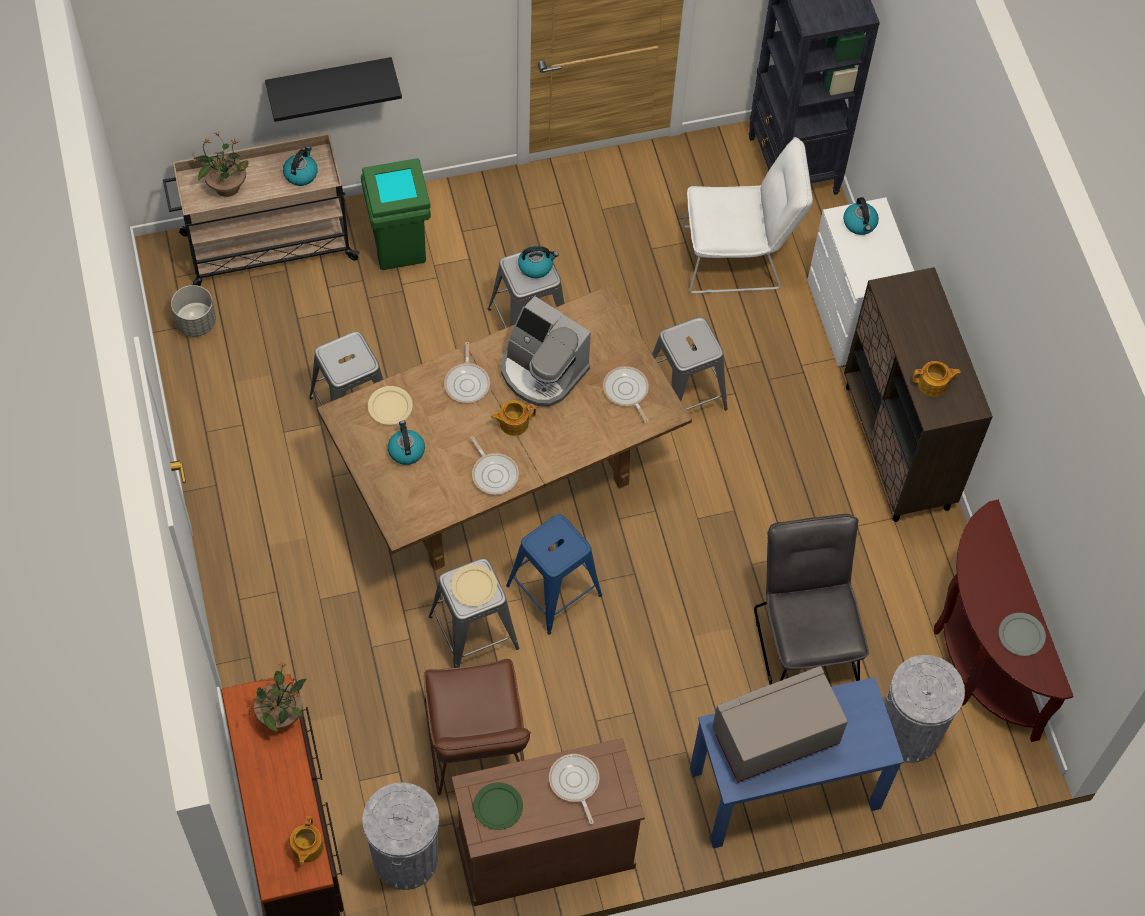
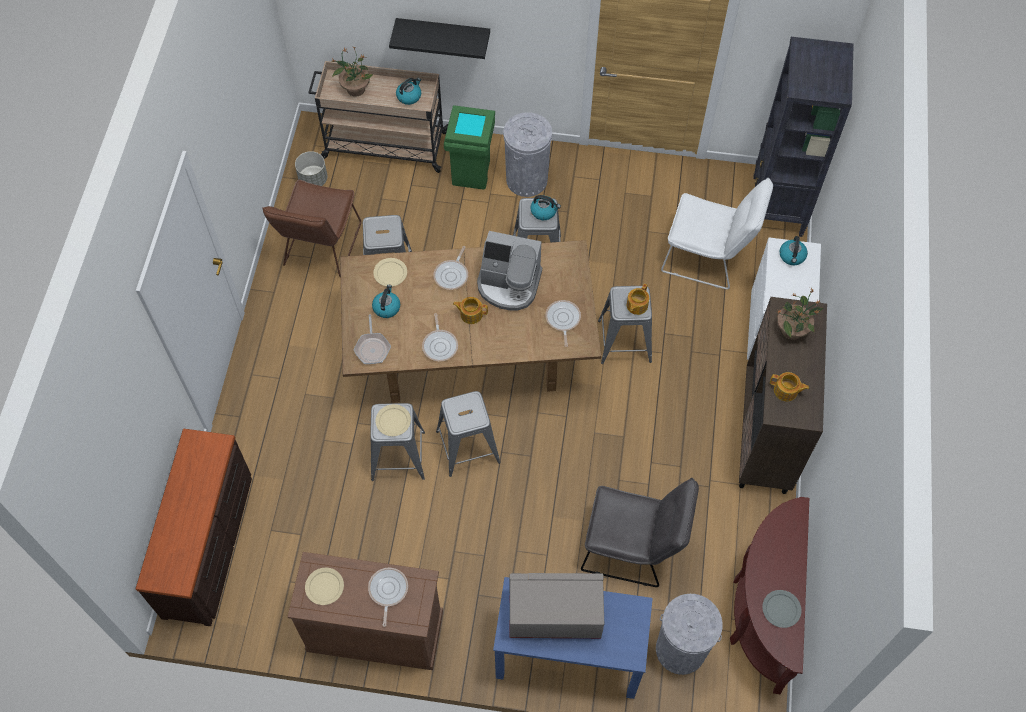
camera: 25 degrees right, 0 degrees up
(281, 714) = (214, 462): potted plant -> potted plant (792, 330)
(306, 848) = (184, 563): teapot -> teapot (636, 305)
(405, 858) = (276, 598): grey trash can -> grey trash can (526, 179)
(413, 506) = (372, 348): none -> frying pan
(476, 751) = (360, 541): brown chair -> brown chair (320, 249)
(498, 806) = (325, 586): green plate -> beige plate
(542, 371) = (509, 284): coffee machine -> coffee machine turned 45 degrees counterclockwise
(554, 590) = (468, 446): blue stool -> grey stool
(804, 638) = (633, 549): grey chair -> grey chair turned 90 degrees clockwise

